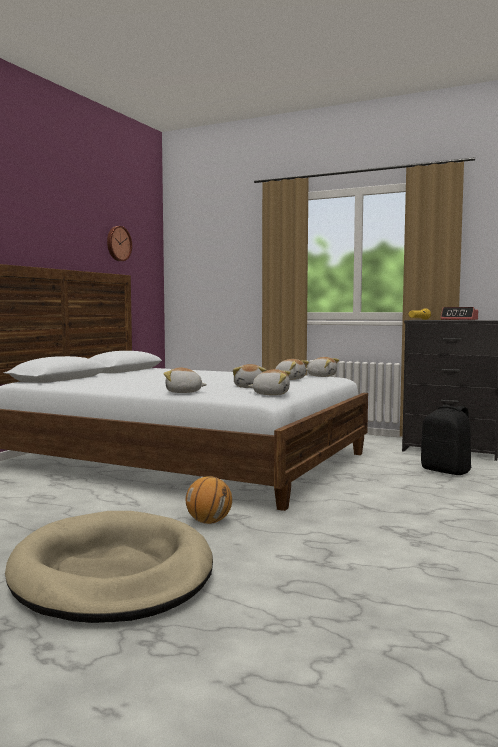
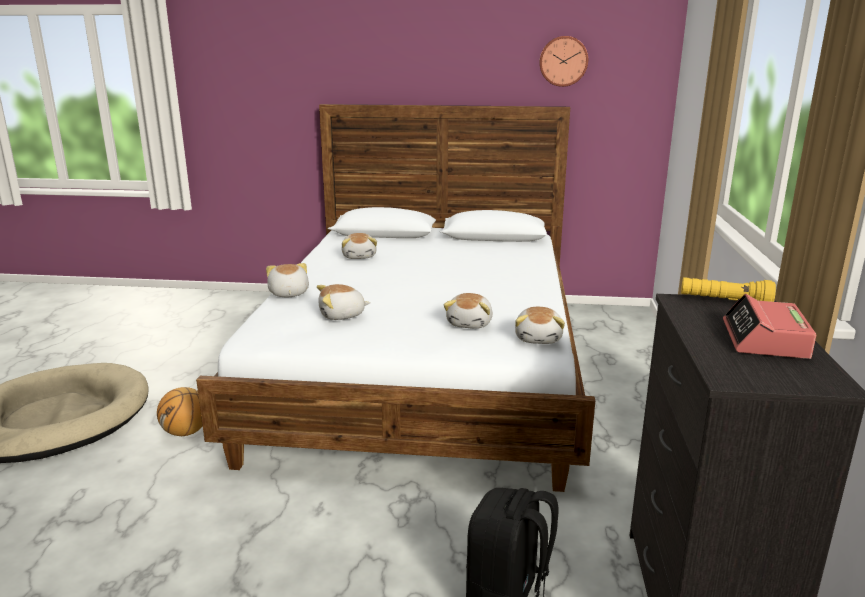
camera: 70 degrees right, 15 degrees up
(271, 394) = (286, 334): plush toy -> plush toy (359, 256)

